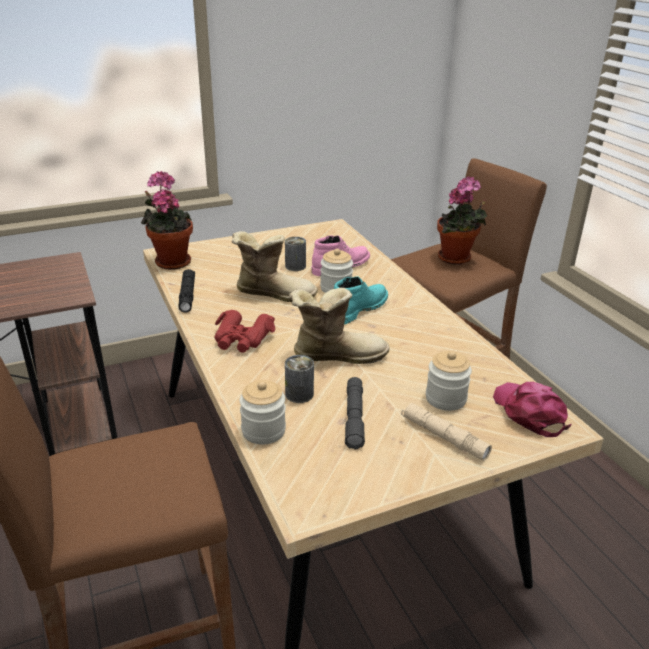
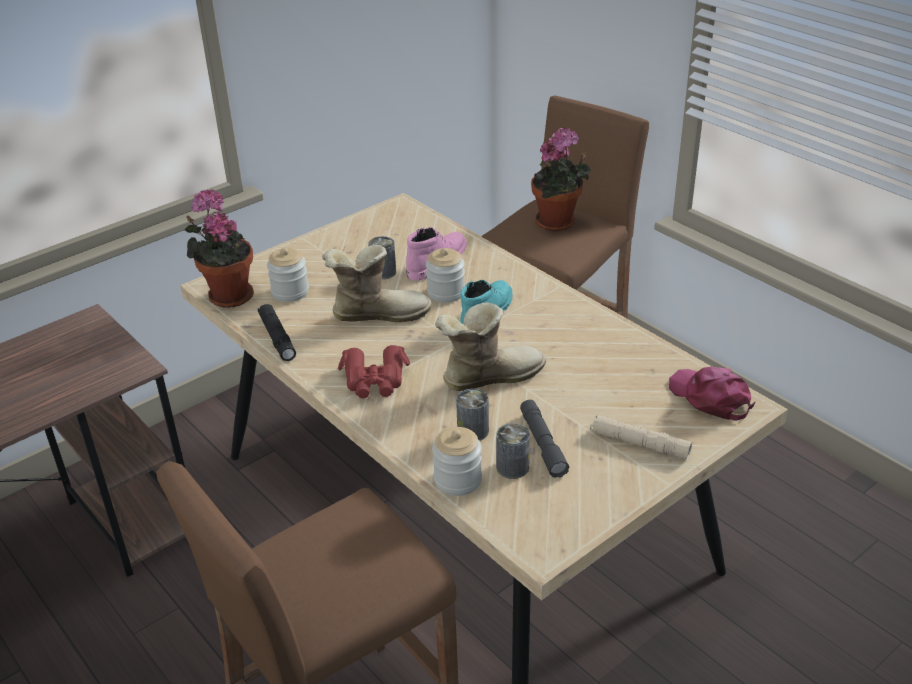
camera: 15 degrees left, 5 degrees up
(317, 431) = (512, 467): none -> can
(445, 398) = (624, 401): jar -> jar (290, 292)

